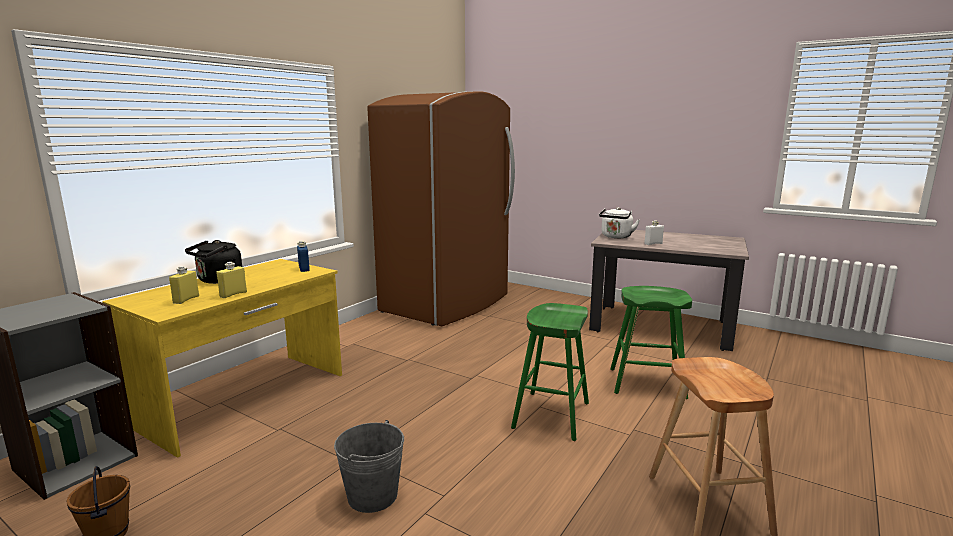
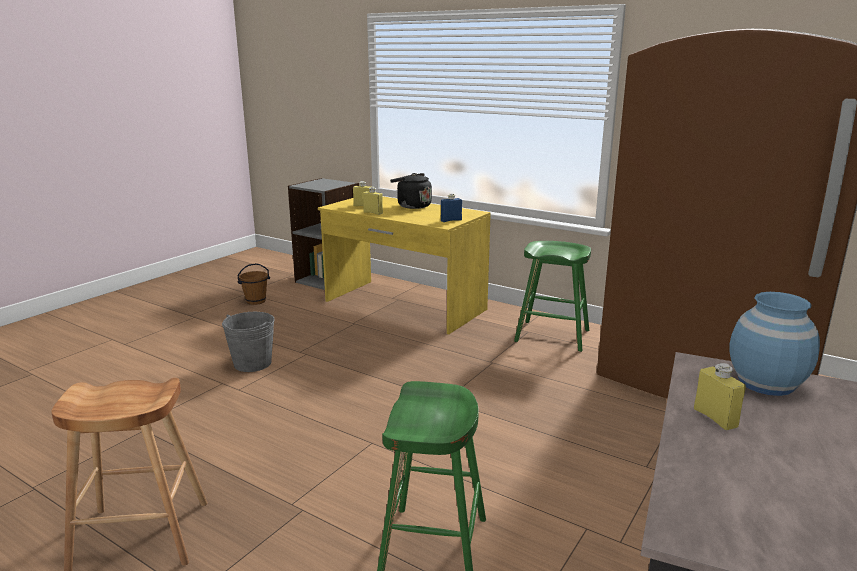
camera: 90 degrees right, 5 degrees up
(551, 415) = (349, 449): green stool -> green stool (552, 336)
(616, 237) = (766, 383): white kettle -> blue vase
(653, 244) = (715, 418): white bottle -> yellow bottle

